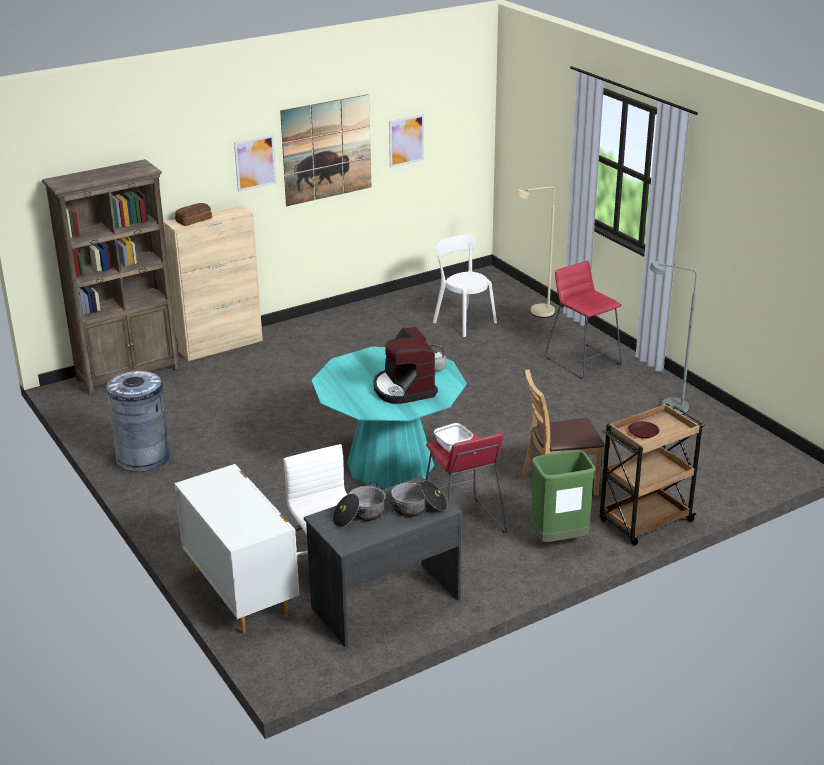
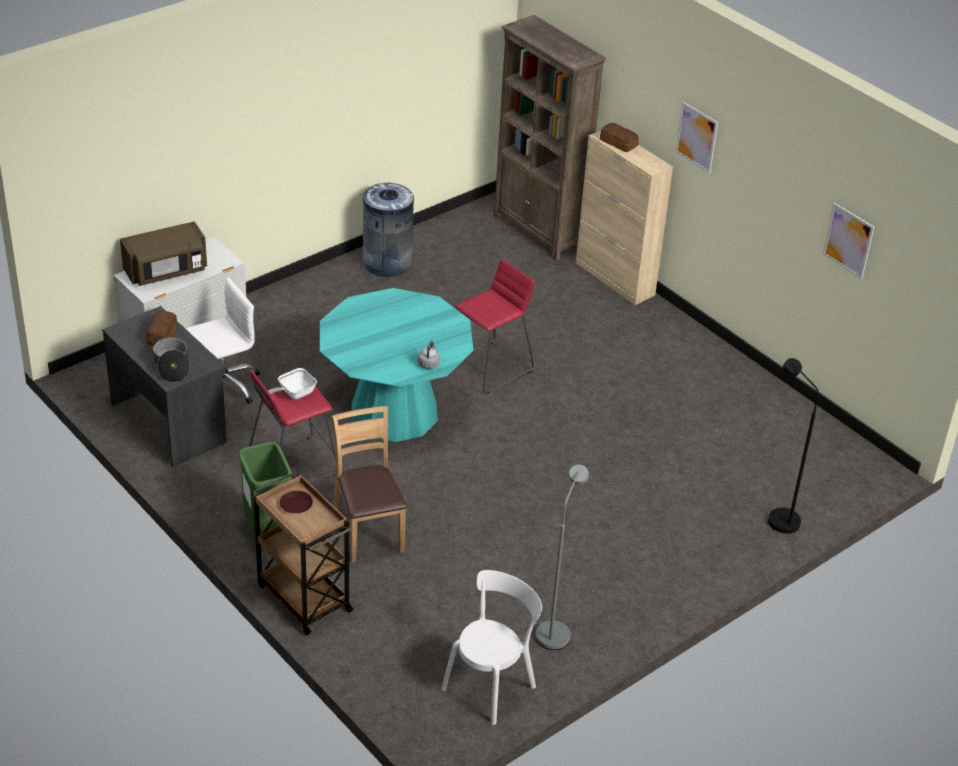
camera: 80 degrees right, 10 degrees up
(236, 514) = (166, 271): none -> brown microwave
(326, 149) = (764, 180): picture -> none
(359, 515) = (161, 334): cooking pot -> bread
(404, 389) = (381, 345): coffee machine -> none
(462, 321) = (733, 452): white chair -> white chair (491, 685)
(536, 313) = (778, 516): beige floor lamp -> black floor lamp
(583, 361) = (656, 558): red stool -> red stool (490, 367)

